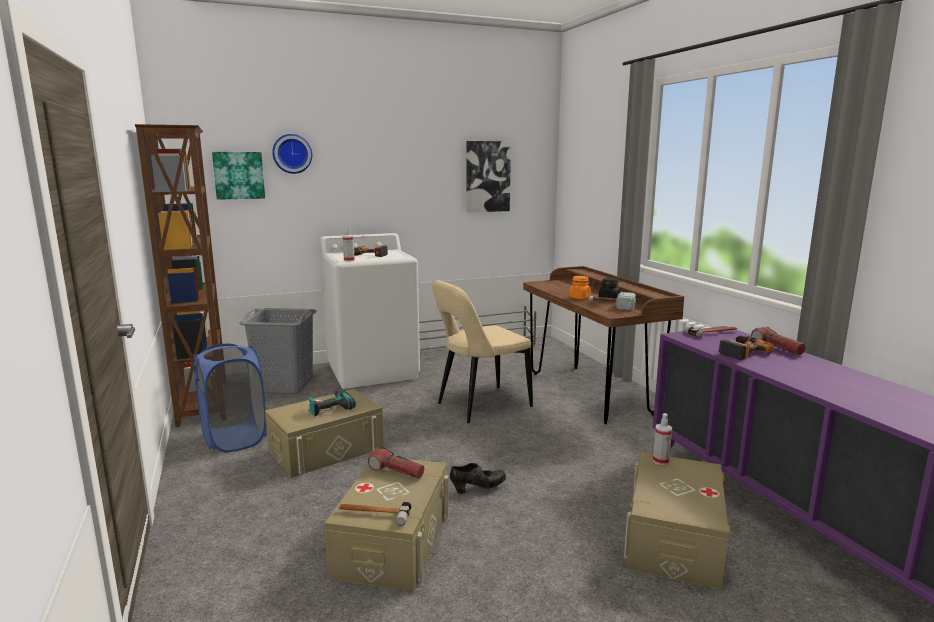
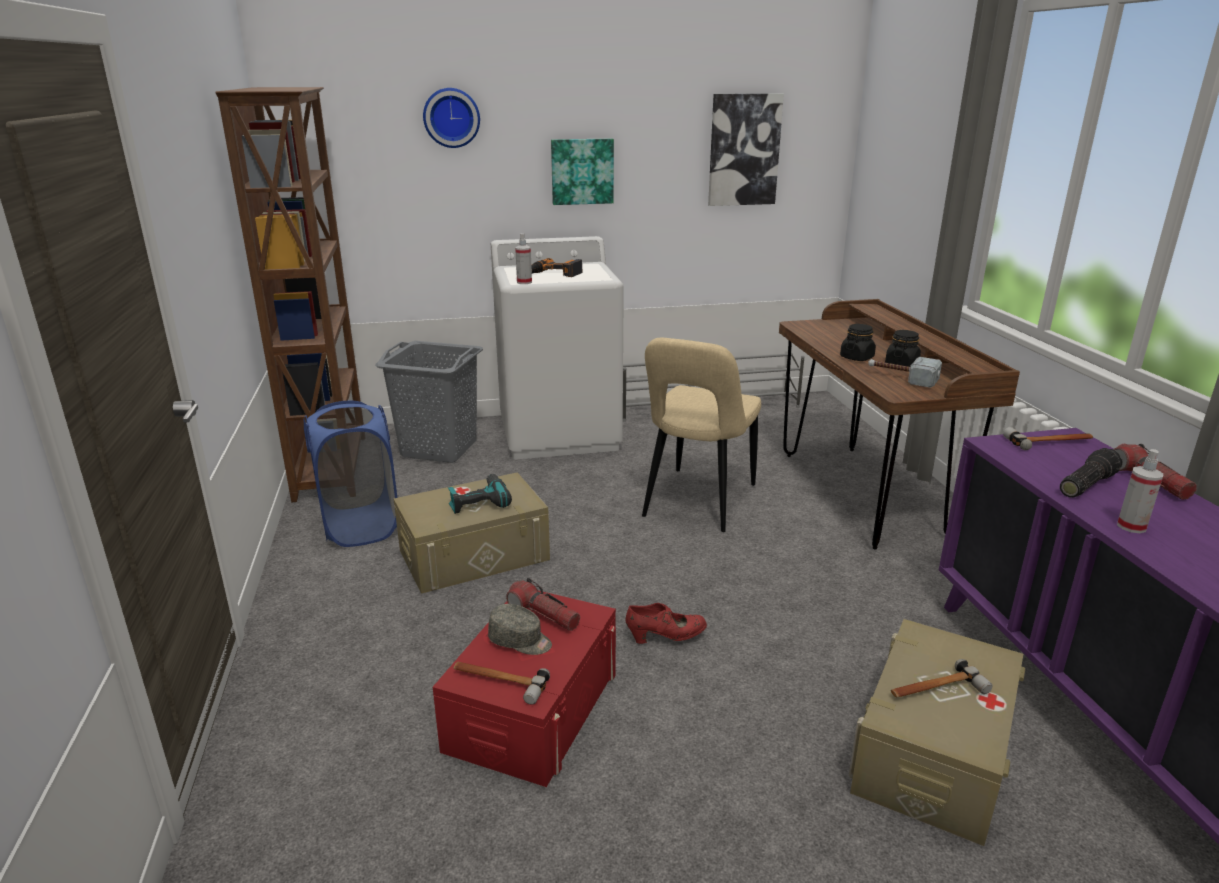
camera: 10 degrees right, 10 degrees up
(239, 175) = (377, 150): picture -> picture (582, 171)
(383, 488) = (520, 641): none -> grey cap
(392, 542) = (533, 708): beige storage box -> red storage box
(478, 488) = (666, 637): black shoe -> red shoe
(480, 406) = (697, 503): beige chair -> beige chair turned 45 degrees counterclockwise
(579, 297) = (856, 357): orange jar -> black jar
(660, 461) = (930, 638): spray bottle -> spray bottle (1131, 526)
(673, 489) = (936, 689): none -> hammer
(740, 351) = (1085, 484): power drill -> flashlight

